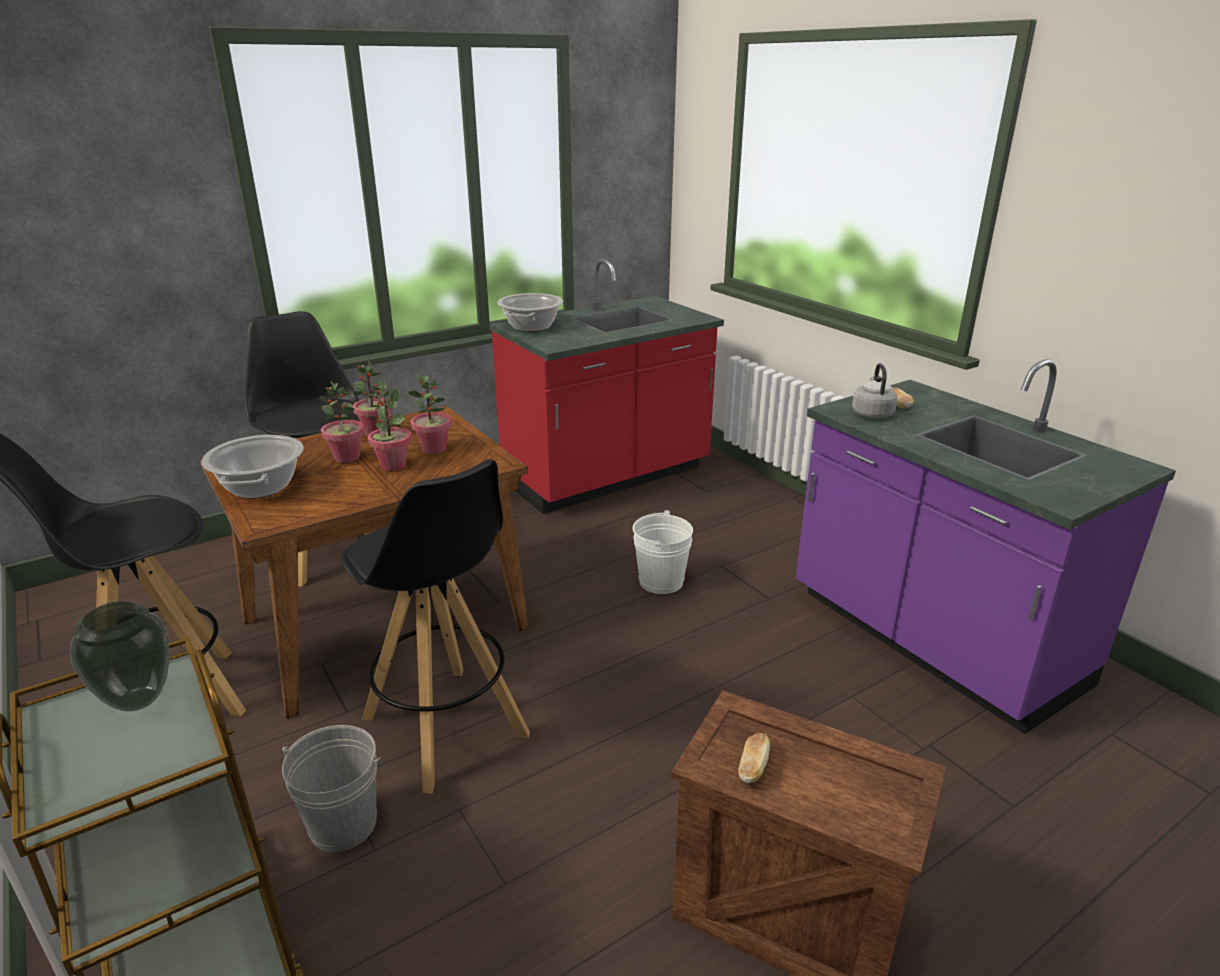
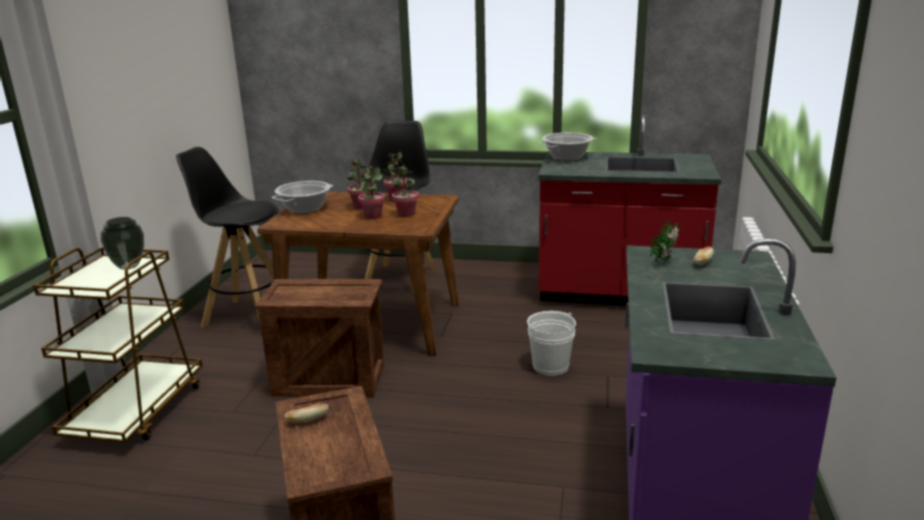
camera: 45 degrees right, 5 degrees down
(343, 824) = (237, 395): grey bucket -> none
(446, 727) = (328, 380): black stool -> crate
(871, 413) = (665, 261): grey kettle -> potted plant

